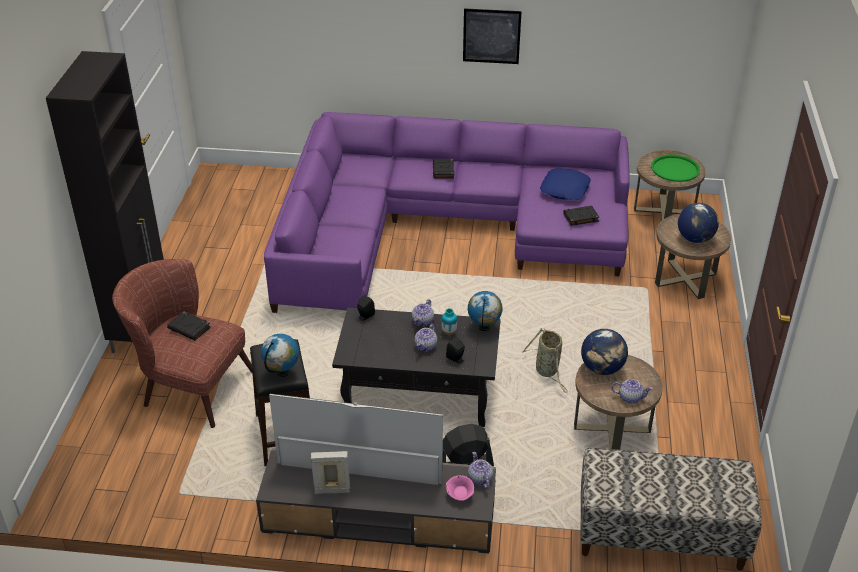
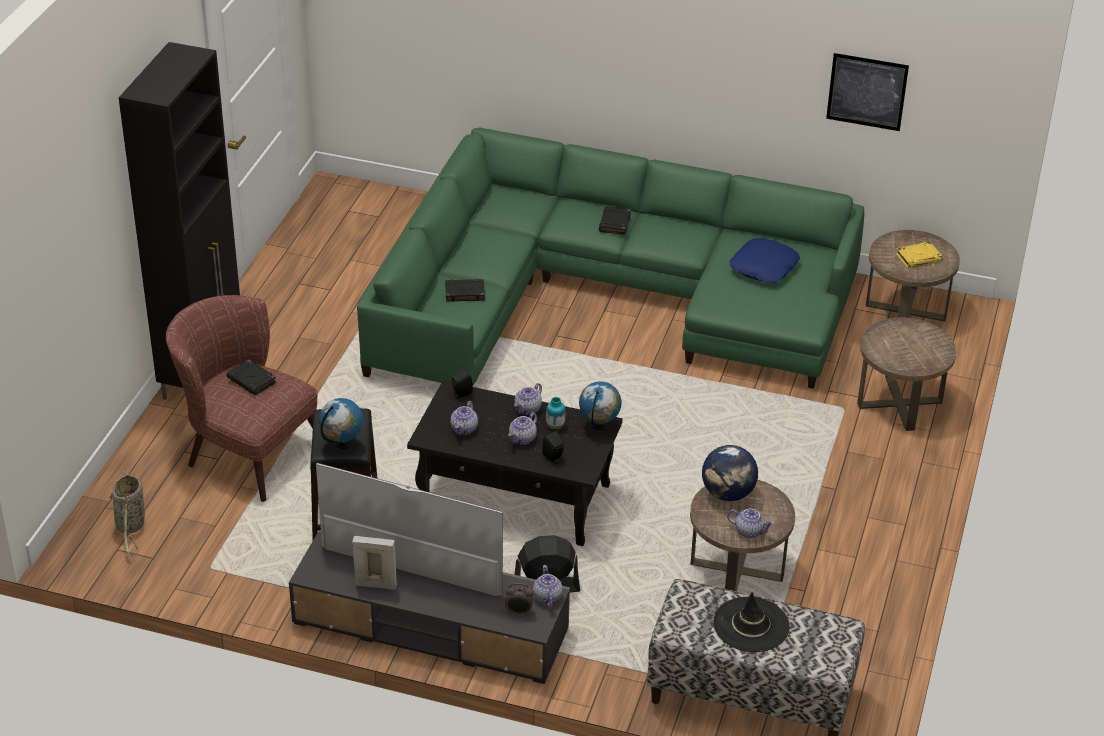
camera: 10 degrees right, 0 degrees up
(376, 345) = (464, 429): none -> teapot
(442, 228) = (605, 297): purple sofa -> green sofa
(460, 496) = (519, 611): pink bowl -> alarm clock
(491, 36) = (694, 57): picture -> picture (867, 91)
(547, 371) = (681, 493): basket -> basket (130, 527)
(580, 218) = (771, 306): black book -> black book (464, 293)
(663, 479) = (751, 625): none -> black hat
(675, 169) = (918, 257): green tray -> yellow book
(695, 238) = (907, 352): globe -> none

